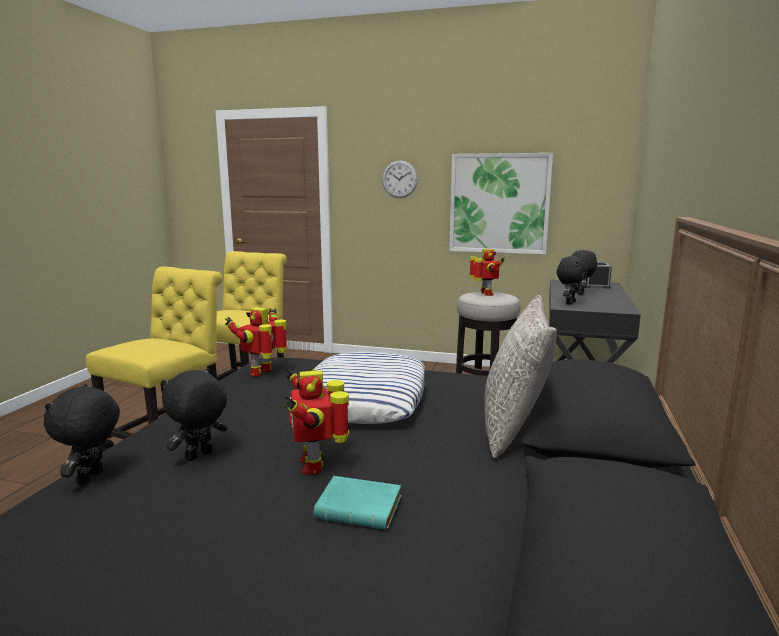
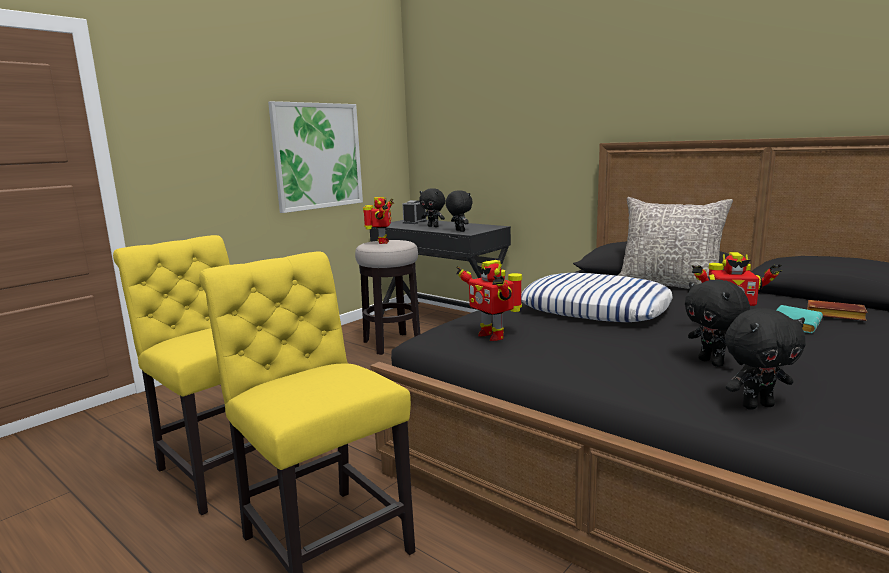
camera: 65 degrees left, 0 degrees up
(92, 478) = (757, 405): black plush toy -> black plush toy turned 45 degrees counterclockwise
(399, 179) = (212, 131): wall clock -> none
(428, 547) = (833, 315): none -> brown book
(485, 294) = (381, 242): toy robot -> toy robot turned 75 degrees clockwise

